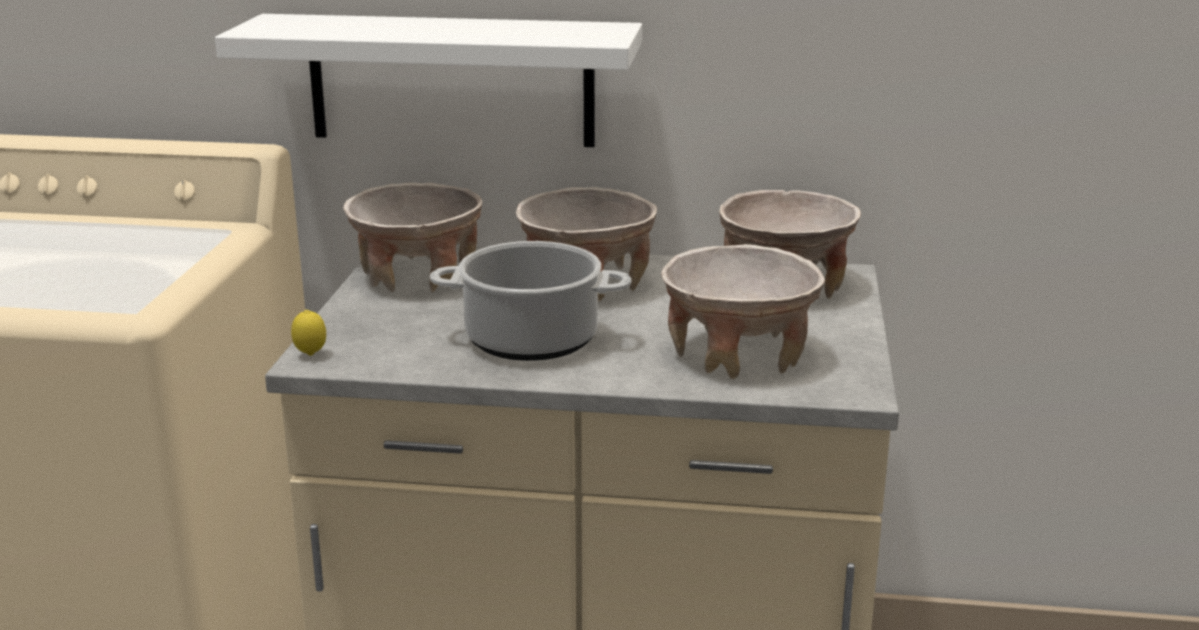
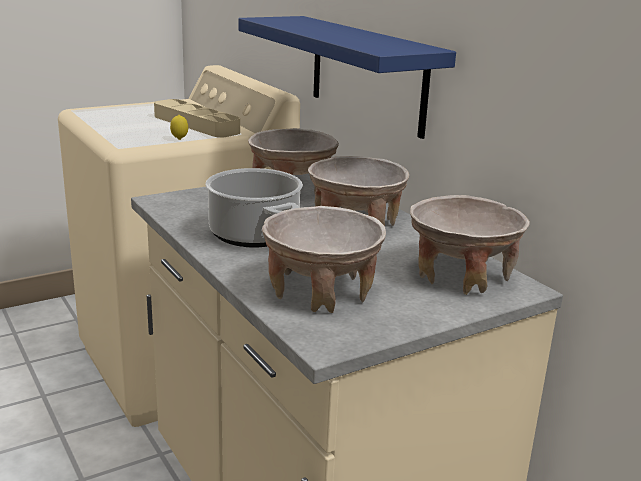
camera: 50 degrees right, 0 degrees up
(124, 241) = (196, 124): none -> beige tray
(310, 355) = (163, 198): lemon -> lemon (179, 139)
(451, 80) = (367, 74): white shelf -> blue shelf

